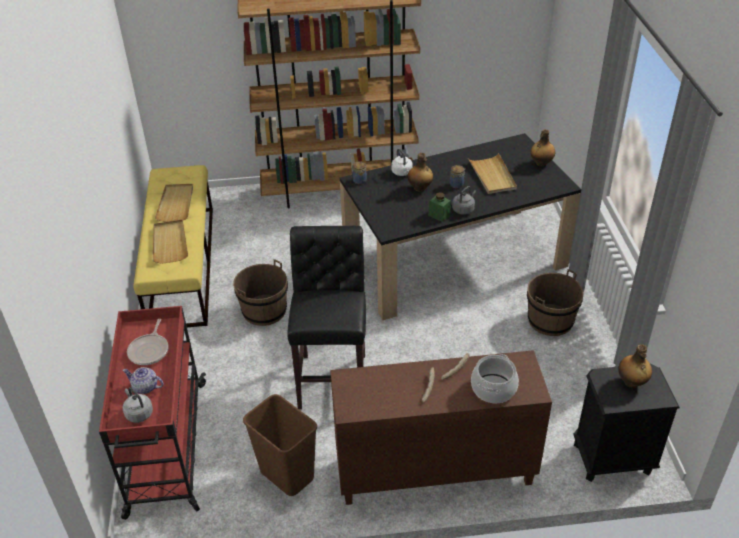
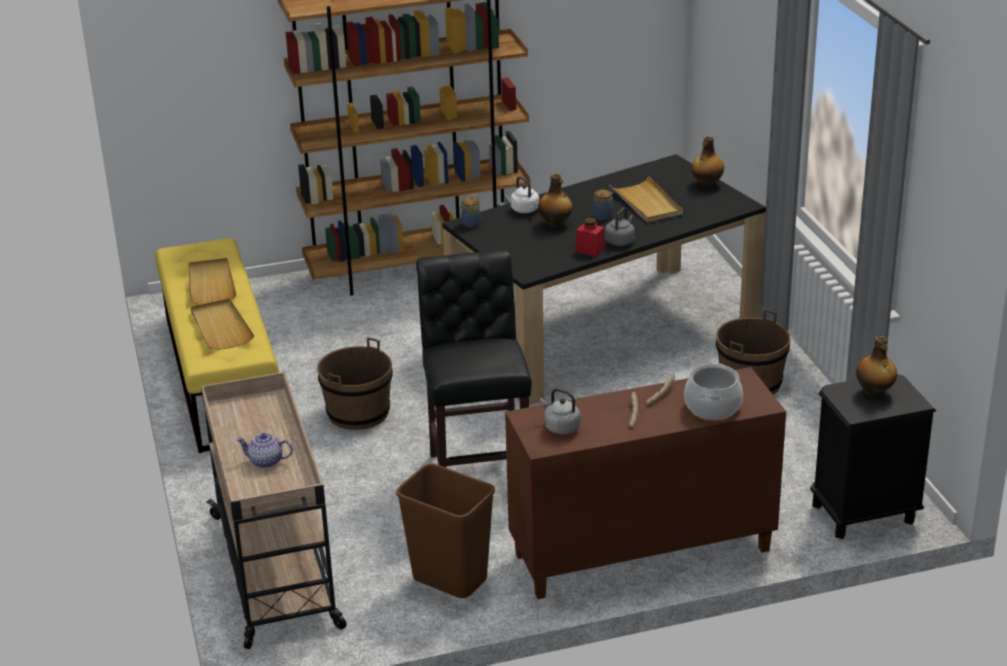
camera: 10 degrees left, 10 degrees down
(138, 413) = (268, 487): grey kettle -> grey kettle (560, 427)
(149, 350) = (255, 426): frying pan -> none
(166, 448) = (276, 572): red cart -> beige cart
(439, 215) = (590, 250): green jar -> red jar

